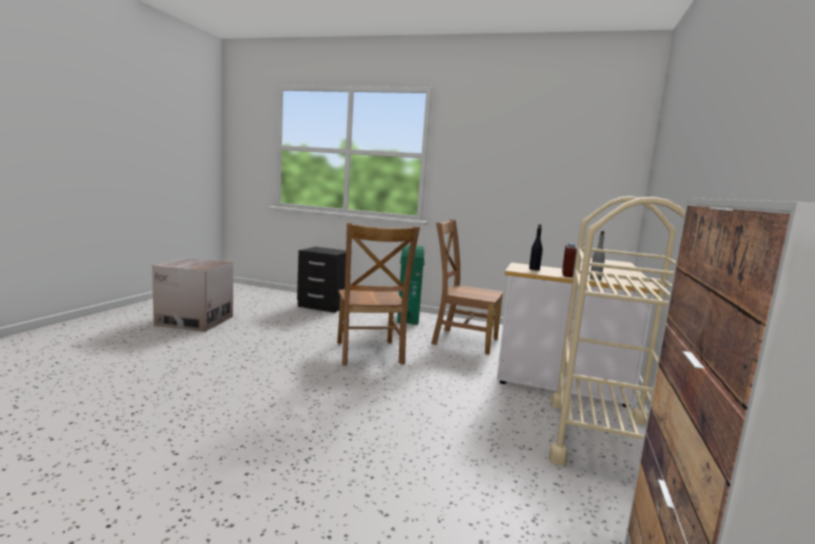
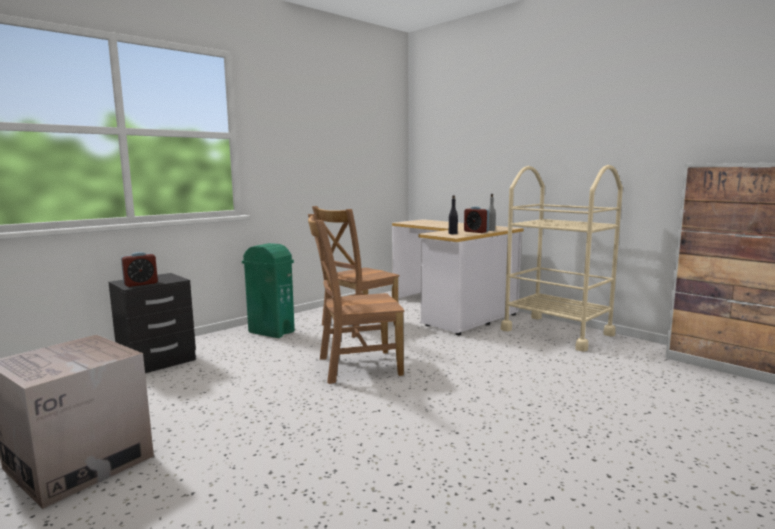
camera: 60 degrees left, 0 degrees up
(315, 250) = (141, 284): none -> alarm clock
(369, 354) = (355, 366): brown chair -> brown chair turned 150 degrees clockwise

